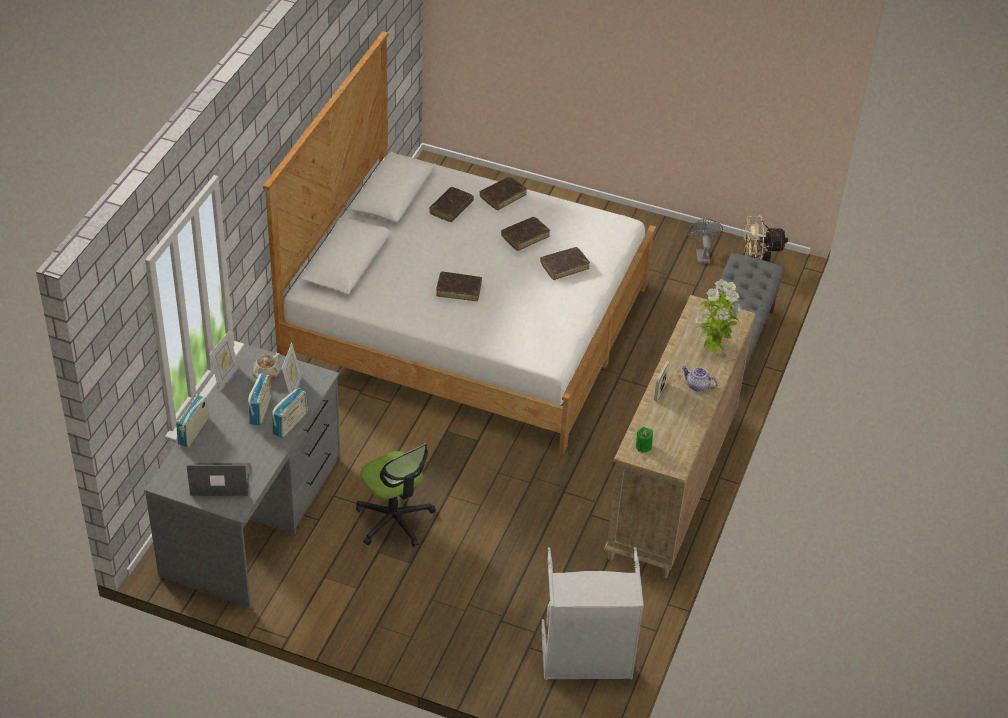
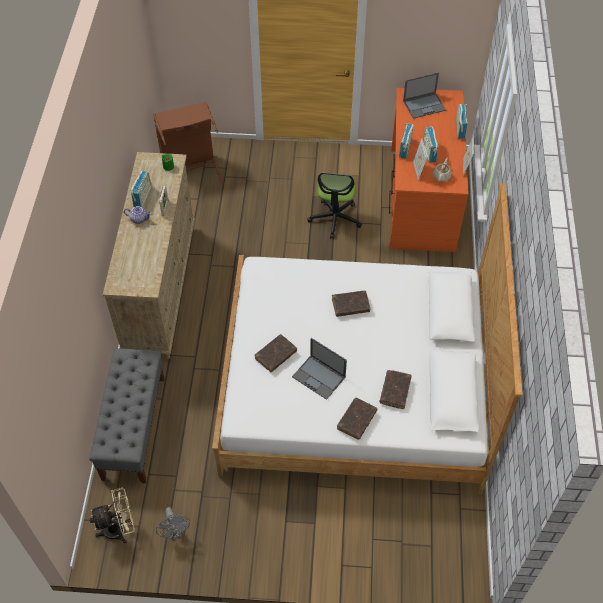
camera: 165 degrees right, 10 degrees up
(253, 516) = (421, 198): grey desk -> orange desk
(394, 520) = (335, 218): office chair -> office chair turned 120 degrees counterclockwise
(525, 237) = (319, 377): brown book -> laptop
(586, 659) = (190, 169): grey laundry basket -> brown laundry basket
(687, 413) = (142, 197): none -> radio
(712, 351) = (132, 250): potted plant -> none

